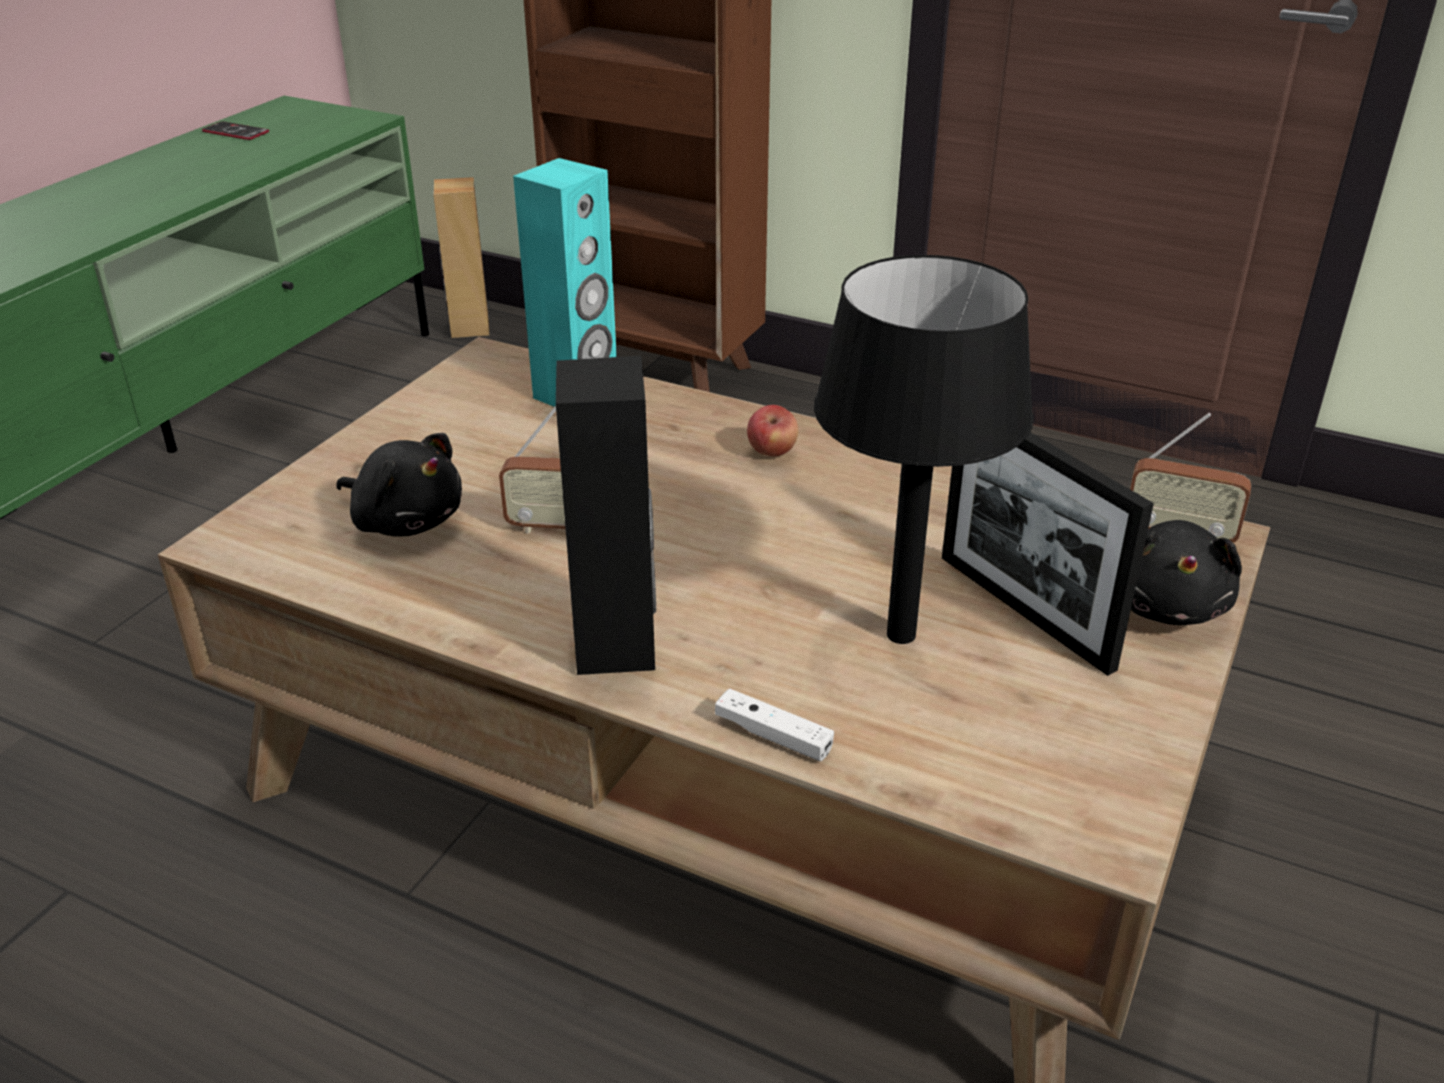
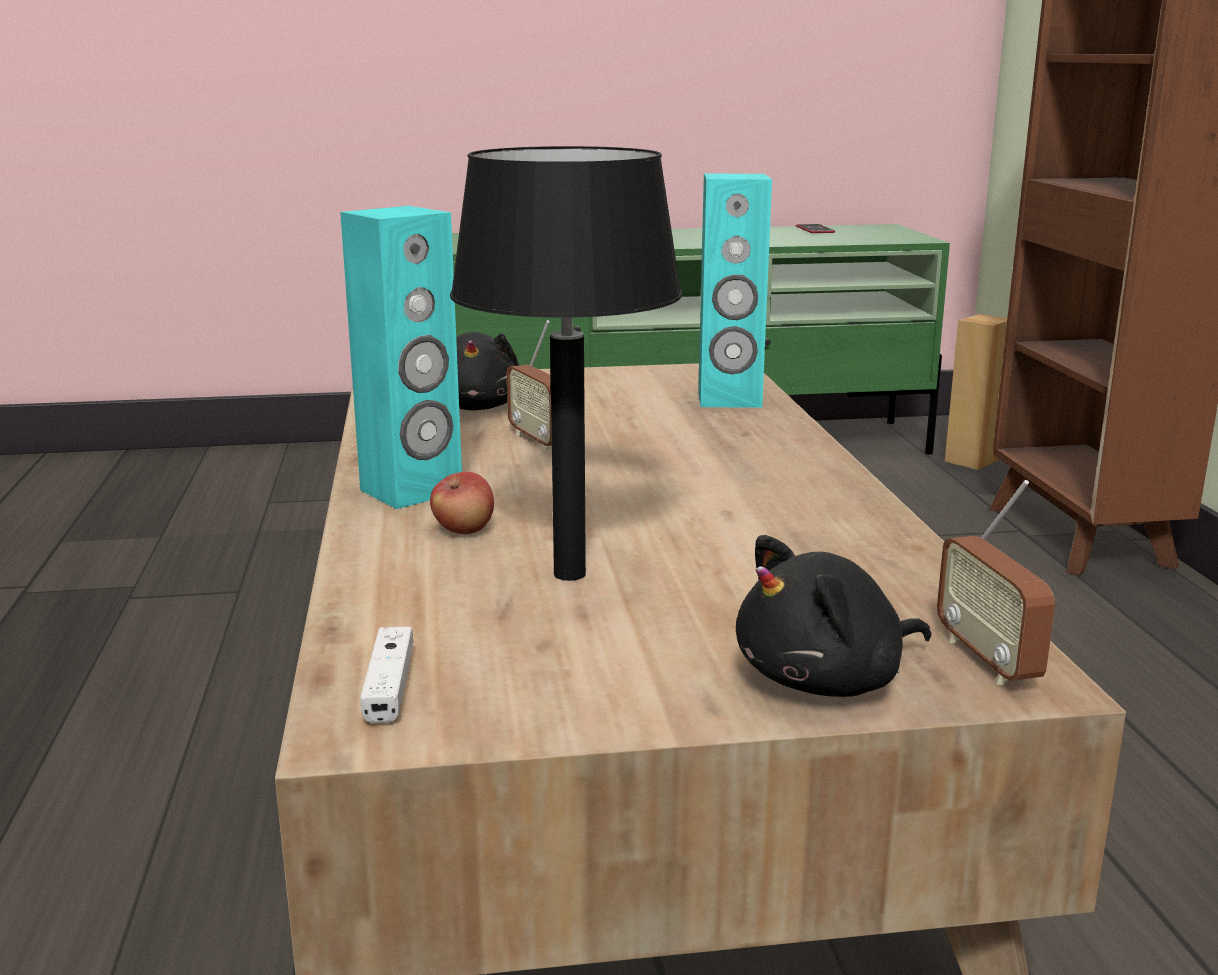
camera: 55 degrees right, 15 degrees down
(616, 645) = (412, 491): black speaker -> turquoise speaker
(772, 452) = (774, 468): apple -> apple (464, 531)
(773, 735) = (358, 563): white game controller -> white game controller (389, 687)
(1024, 611) = (692, 614): picture frame -> none

